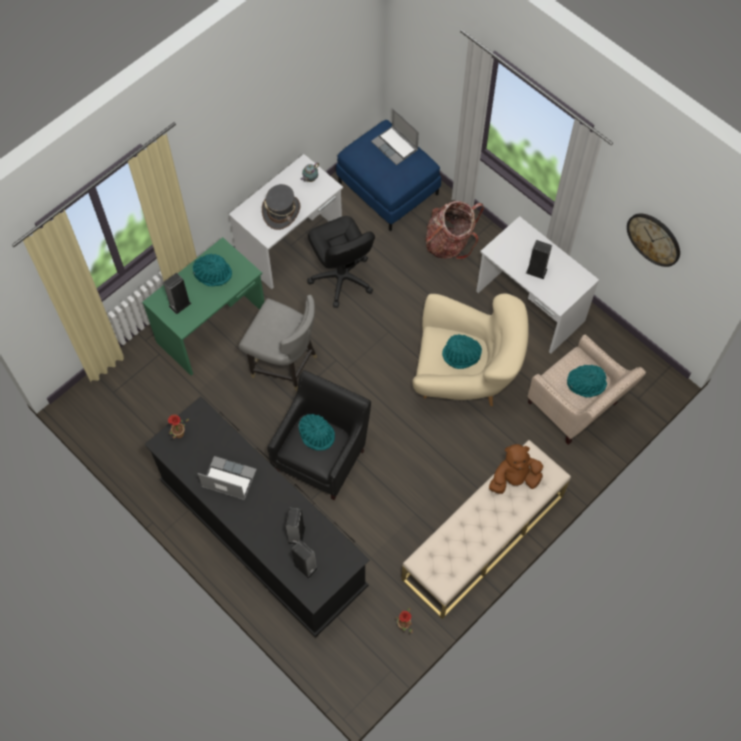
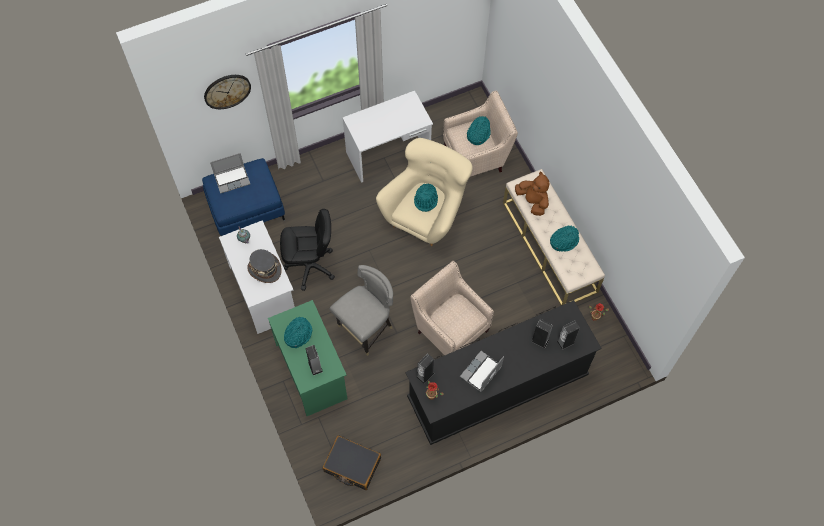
camera: 70 degrees left, 0 degrees up
(113, 408) = (352, 465): none -> black suitcase
(317, 434) = (451, 313): turquoise hat -> turquoise hat (564, 241)
(322, 455) = (450, 327): black armchair -> beige armchair
(450, 243) = (313, 184): backpack -> none
(514, 479) = (532, 201): brown plush toy -> brown plush toy turned 135 degrees clockwise
(536, 271) = (391, 123): speaker -> speaker (425, 375)
(654, 239) = (428, 32): wall clock -> wall clock (227, 91)

